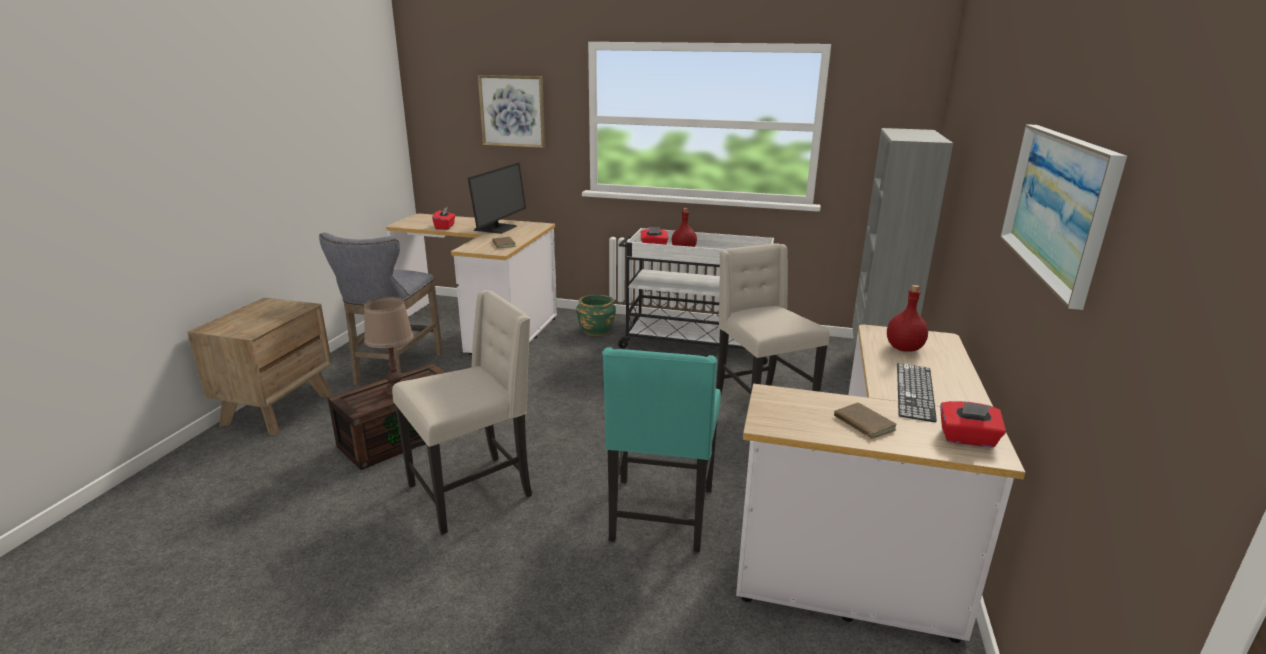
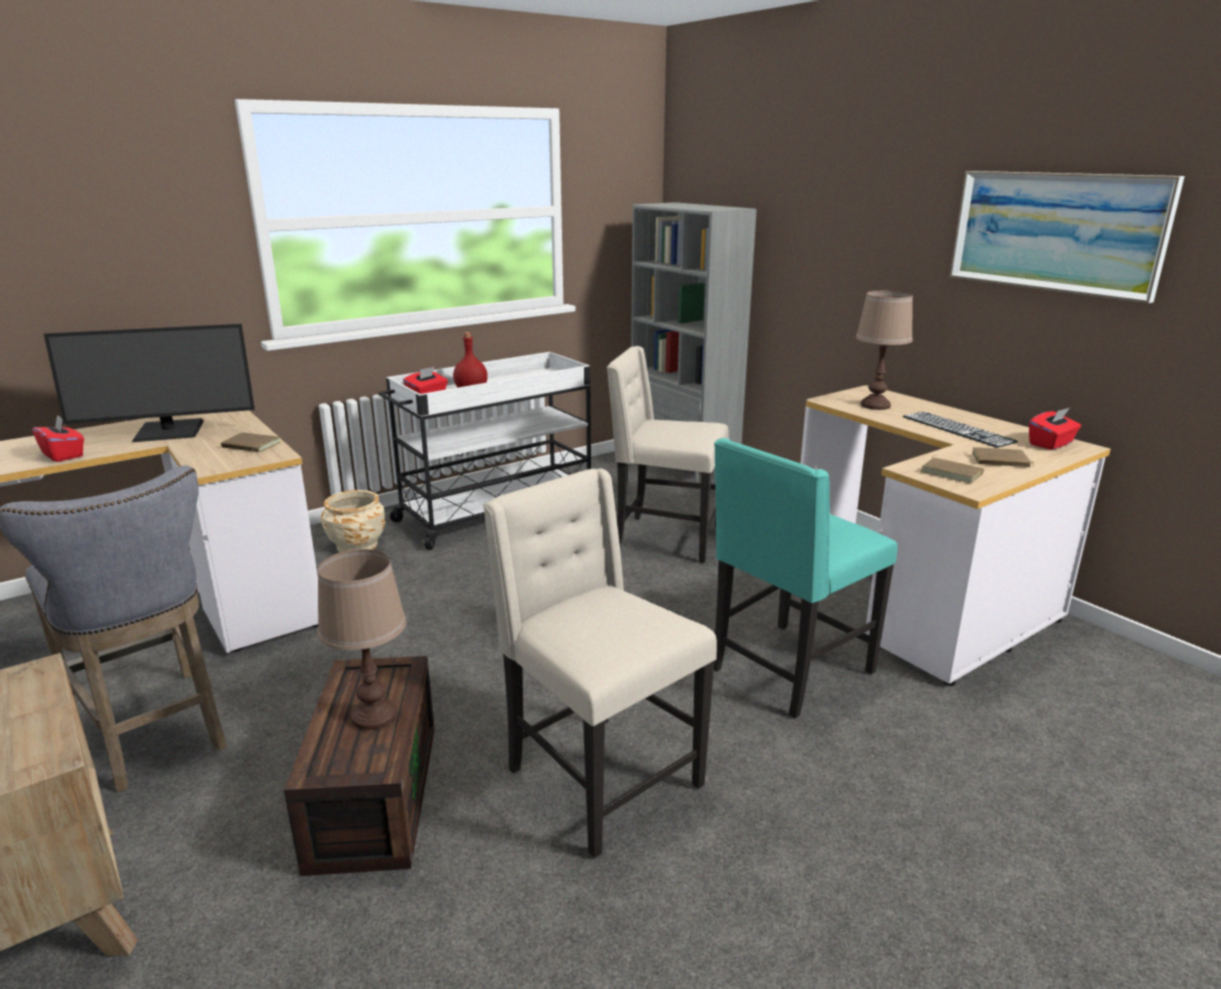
camera: 50 degrees left, 0 degrees up
(473, 491) = (599, 778): beige chair -> beige chair turned 45 degrees counterclockwise
(496, 228) = (168, 431): monitor -> monitor turned 105 degrees clockwise
(512, 111) = (102, 224): picture -> none
(596, 330) = (357, 545): green planter -> beige planter
(660, 516) = (788, 671): turquoise chair -> turquoise chair turned 90 degrees clockwise
(791, 410) = (952, 473): none -> brown book
(904, 349) = (875, 405): red bottle -> brown table lamp

